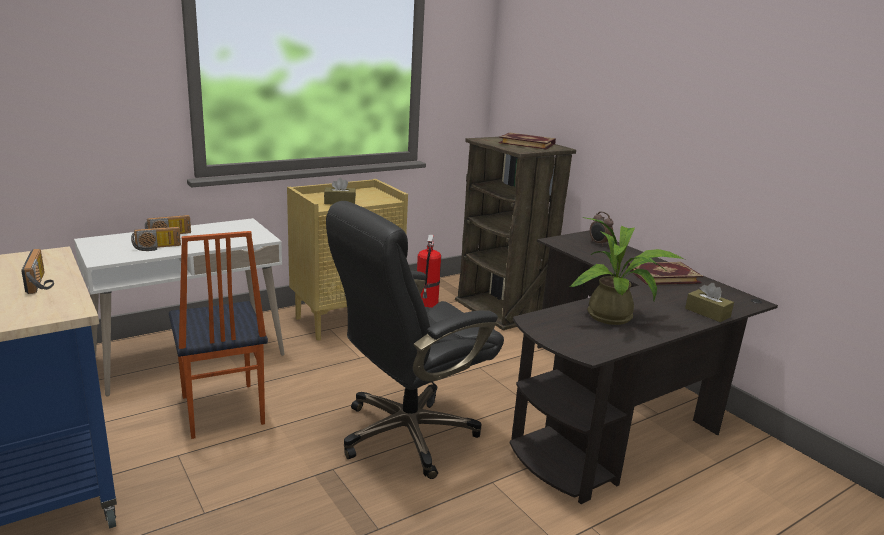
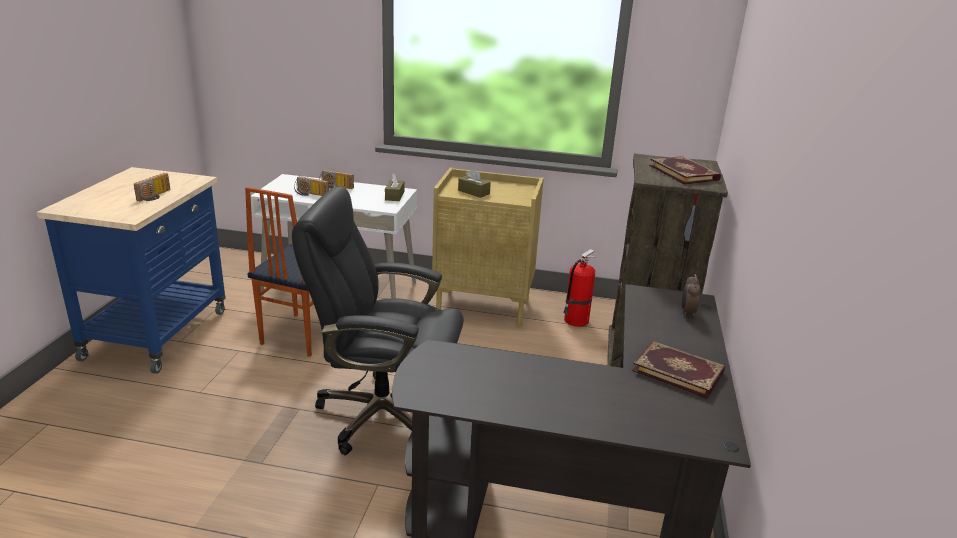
camera: 45 degrees right, 5 degrees up
(615, 318) = (514, 382): potted plant -> none
(707, 313) = (628, 426): brown tissue box -> brown tissue box (394, 196)

